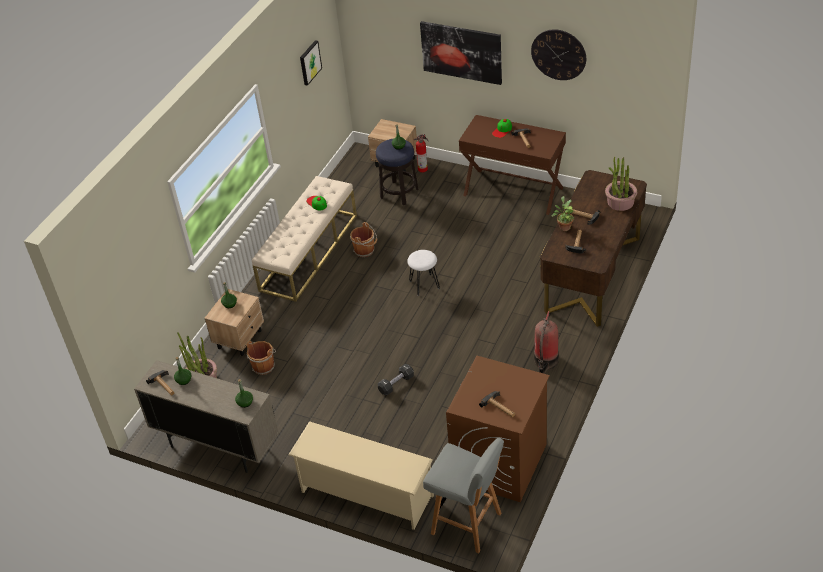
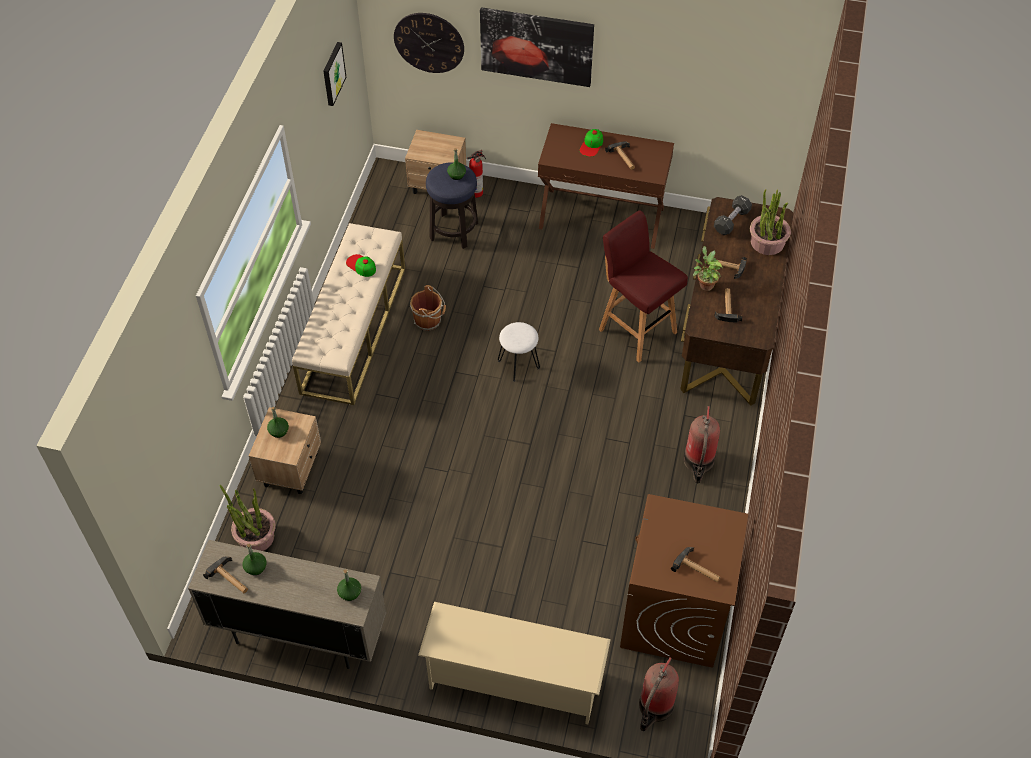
camera: 15 degrees left, 10 degrees up
(264, 366) = (334, 506): brown bucket -> none
(396, 384) = (516, 515): black dumbbell -> black dumbbell (731, 221)
(468, 524) = (654, 707): grey stool -> fire extinguisher
(520, 268) = (636, 330): none -> red stool
(558, 54) = (673, 49): wall clock -> wall clock (429, 42)

